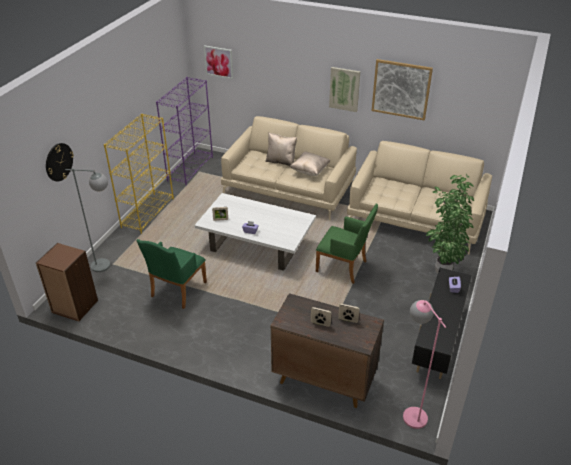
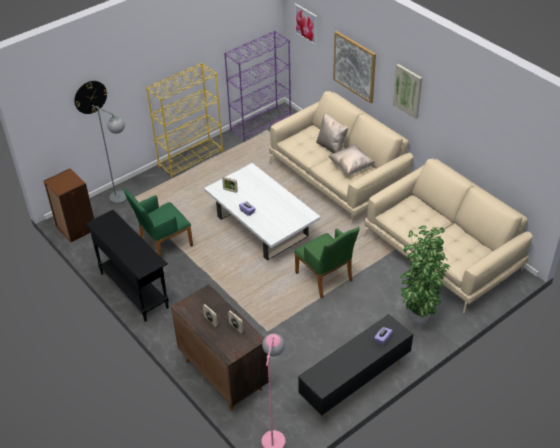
camera: 30 degrees right, 5 degrees up
(179, 340) = (134, 290): none -> black console table
(401, 89) = (457, 110): picture -> picture (354, 66)

